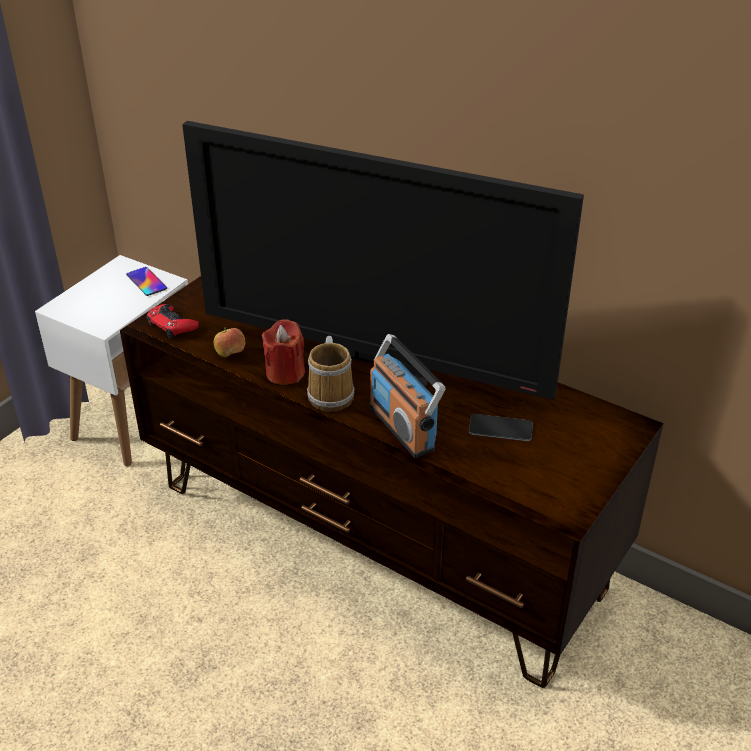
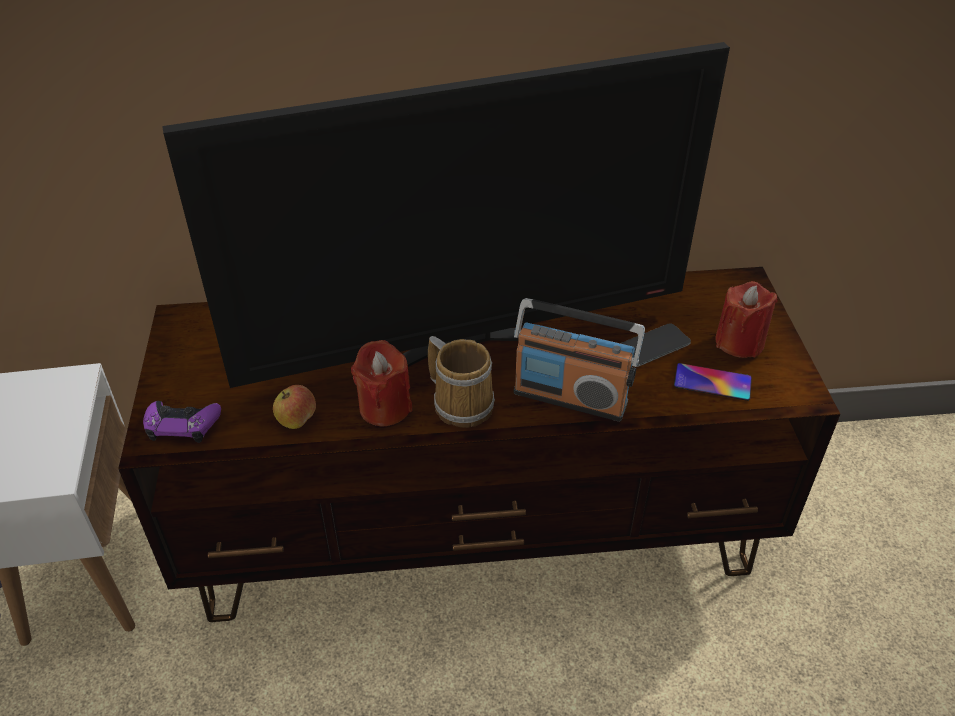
camera: 40 degrees left, 5 degrees up
(146, 282) = (49, 392): phone -> phone (712, 382)
(172, 325) = (182, 425): red game controller -> purple game controller
(568, 459) = (739, 342): none -> red candle

